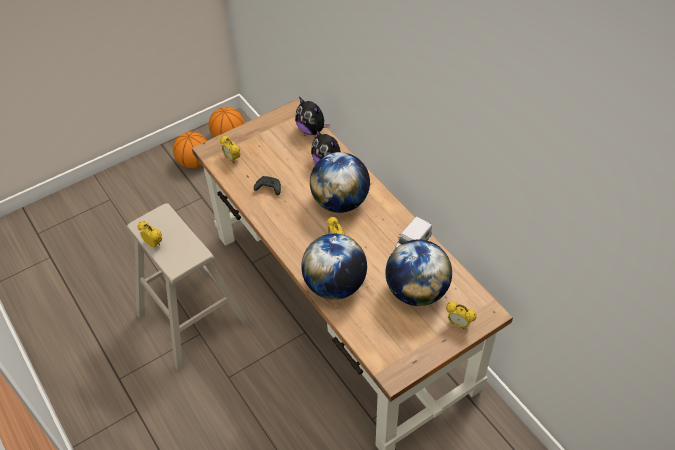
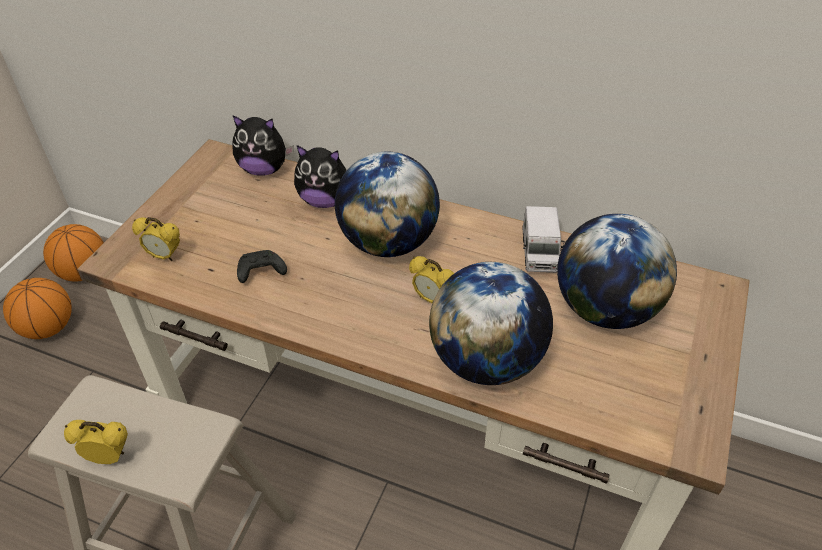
camera: 35 degrees left, 5 degrees down
(458, 324) = (700, 324): alarm clock -> none

